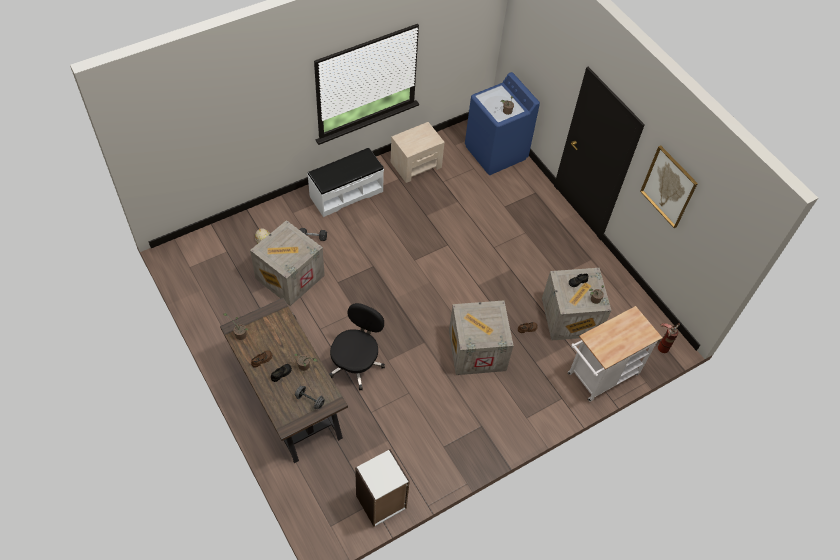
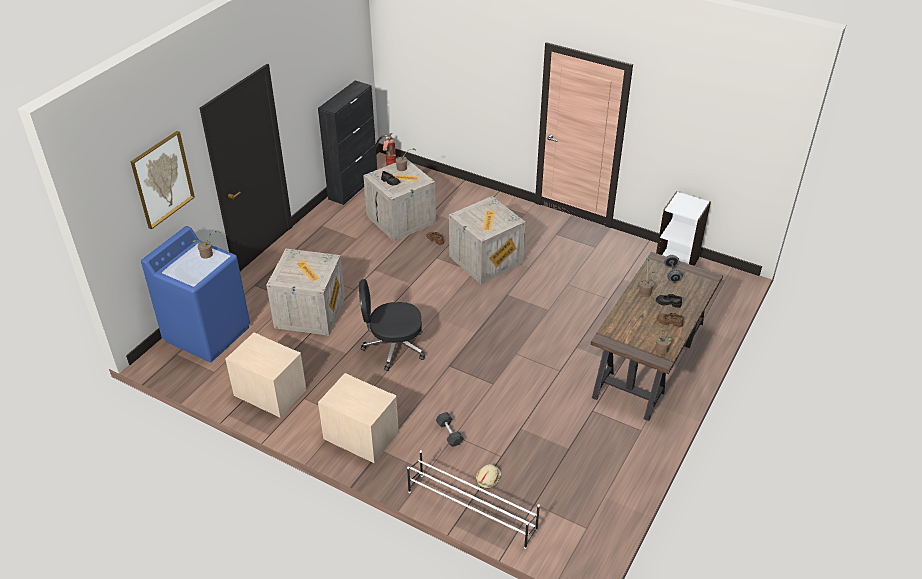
camera: 115 degrees left, 15 degrees down
(248, 220) = (471, 510): none -> white shoe rack
(290, 278) = (520, 425): crate -> crate (311, 312)
(346, 193) = (360, 435): white bench -> beige nightstand
(356, 363) = (571, 328): black office chair -> black office chair (393, 347)
(599, 376) = (449, 189): white cart -> none
(641, 304) = (353, 186): none -> black cabinet
(668, 186) = (308, 74): picture -> picture (162, 179)

